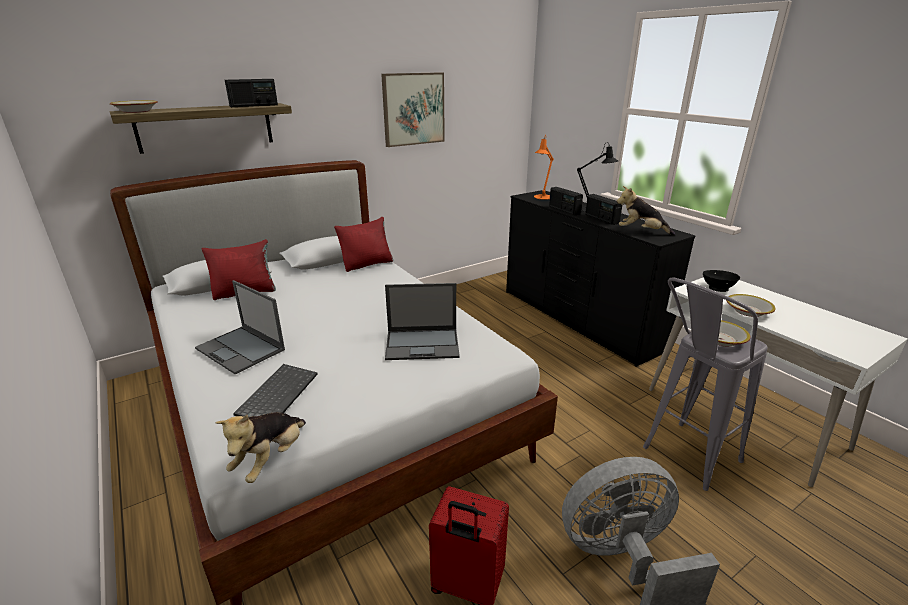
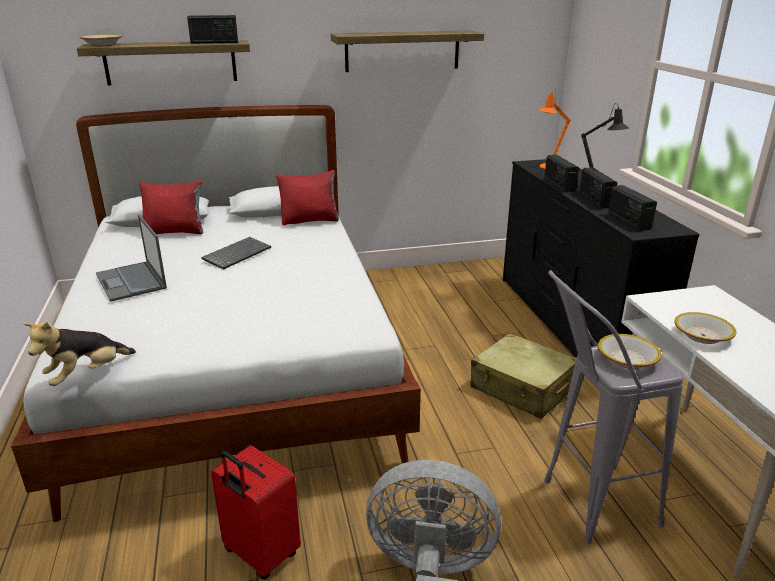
camera: 20 degrees right, 0 degrees up
(277, 394) = (130, 324): keyboard -> keyboard (237, 254)
(413, 109) = (402, 51): picture -> shelf
(423, 344) = (295, 306): laptop -> none
(578, 376) = (523, 388): none -> beige suitcase
(641, 232) = (628, 221): plush toy -> radio
(717, 288) = (691, 304): black bowl -> none

